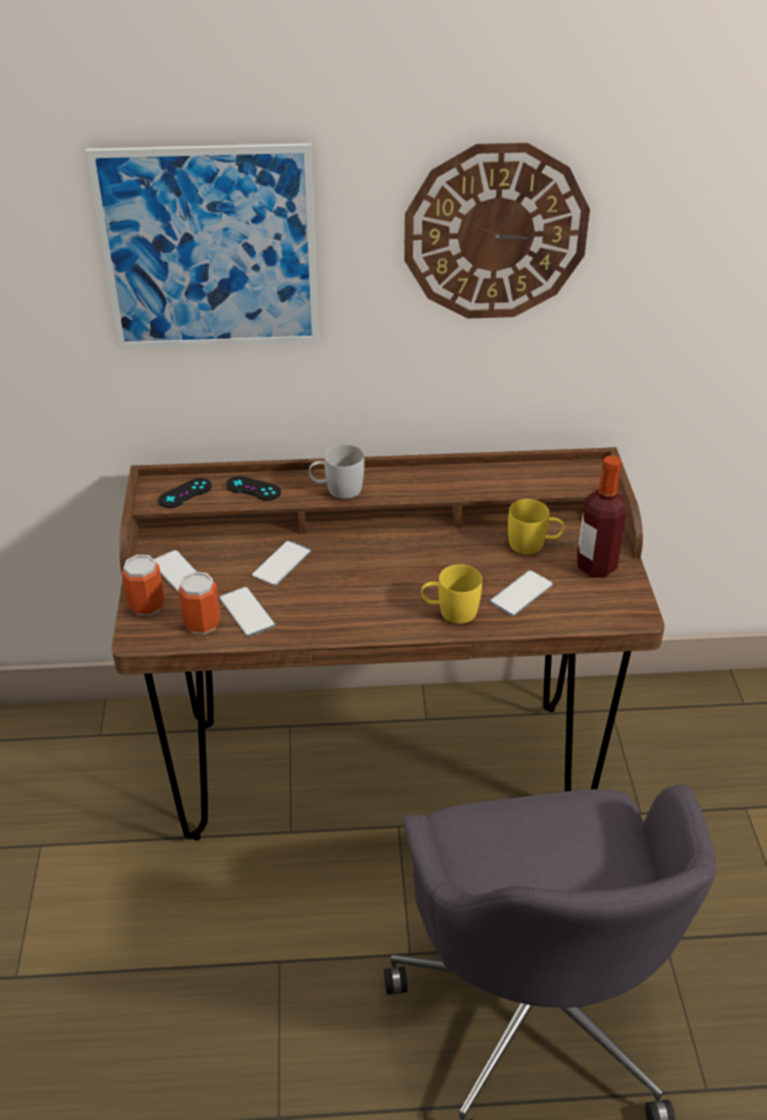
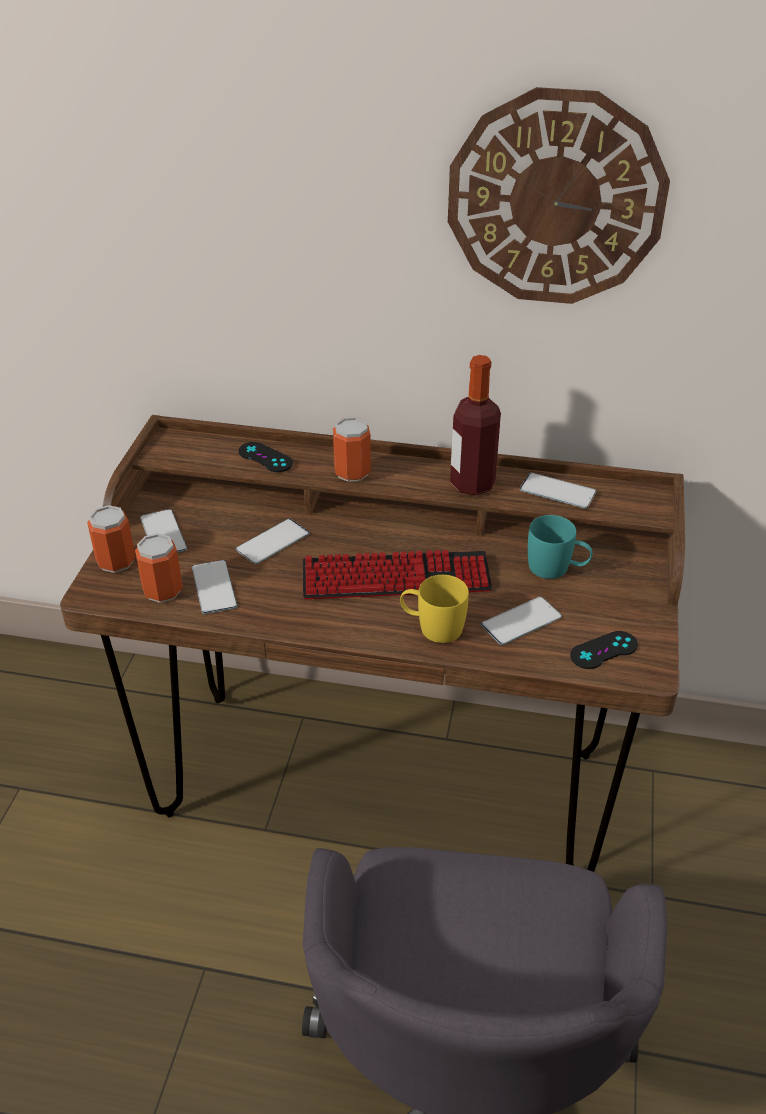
camera: 15 degrees right, 0 degrees up
(185, 493) = (194, 451): black game controller -> black game controller (604, 650)
(209, 250) = (236, 186): picture -> none
(337, 489) = (352, 472): white mug -> can
(402, 576) = (396, 578): none -> keyboard
(518, 478) = (557, 491): none -> phone
(533, 544) = (556, 569): yellow mug -> turquoise mug
(596, 566) = (620, 605): bottle -> bottle (472, 484)

